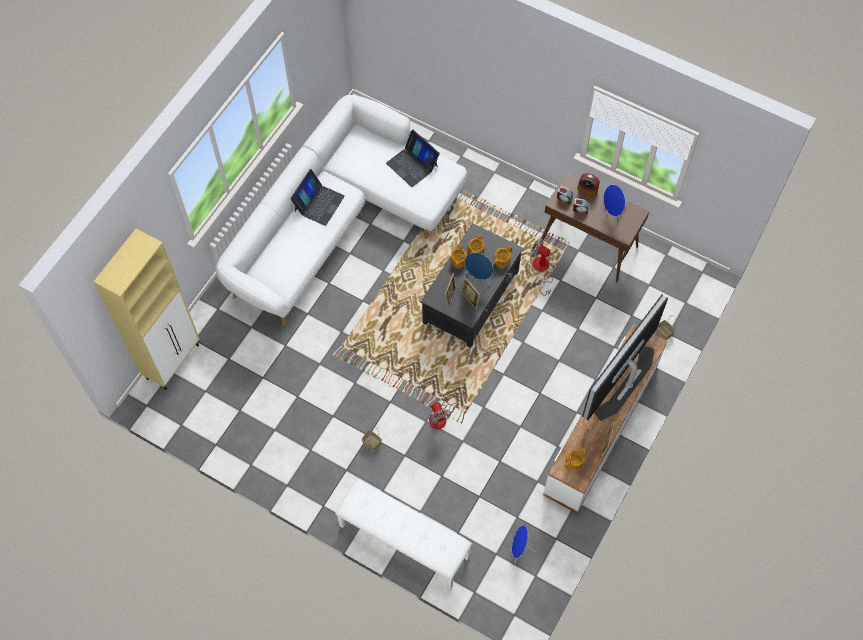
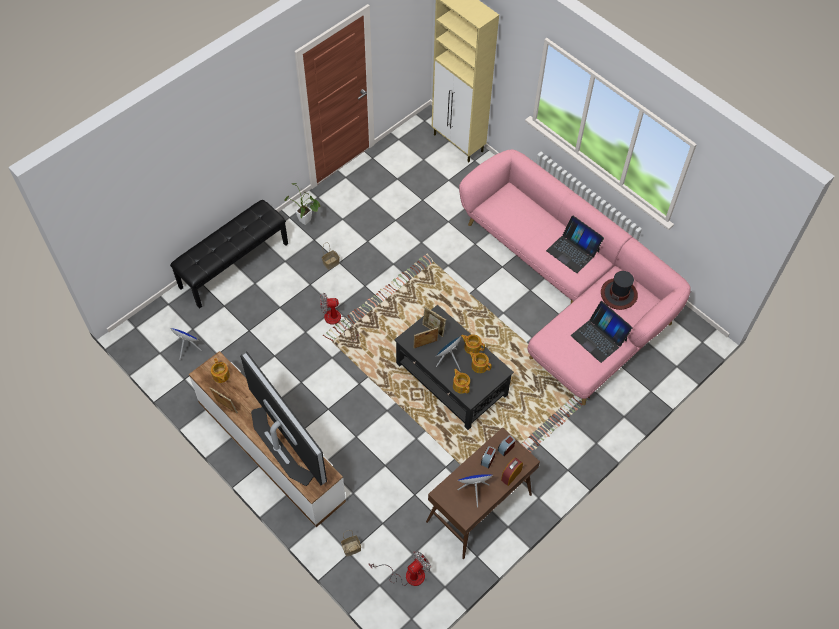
camera: 105 degrees right, 5 degrees down
(324, 485) = (307, 222): none -> potted plant
(340, 221) = (569, 290): white sofa -> pink sofa
(359, 157) = (619, 294): none -> hat
(403, 542) = (233, 265): white bench -> black bench
(412, 164) = (599, 337): laptop -> laptop turned 105 degrees counterclockwise
(541, 270) = (462, 452): fan -> fan (407, 575)

